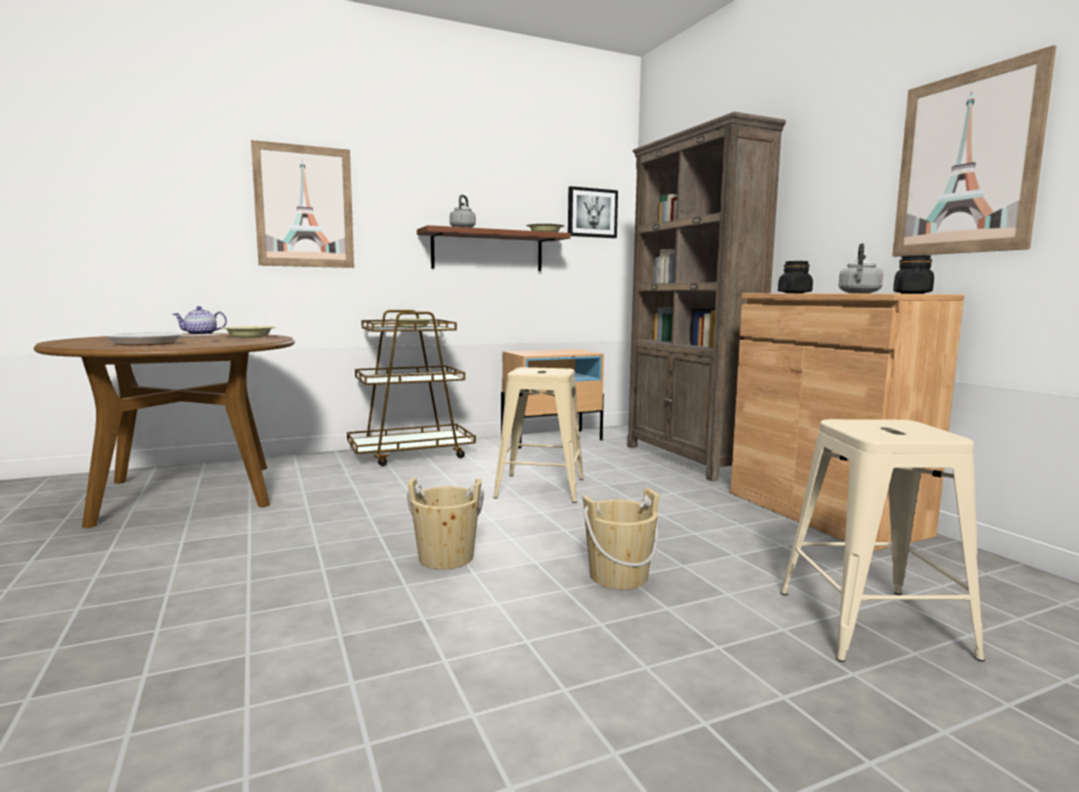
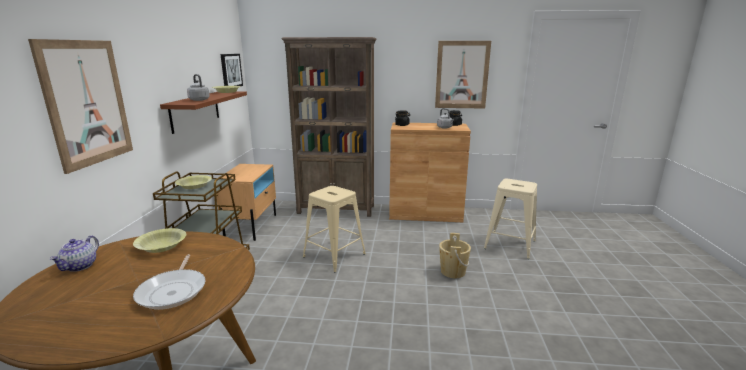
camera: 60 degrees left, 10 degrees up
(446, 558) = (405, 307): beige bucket -> none

